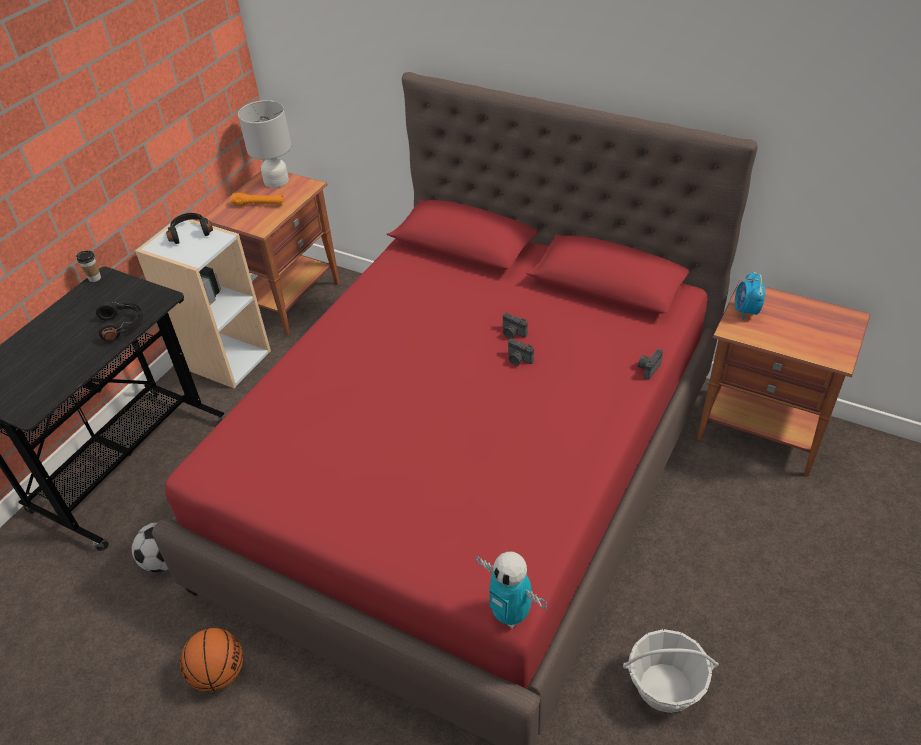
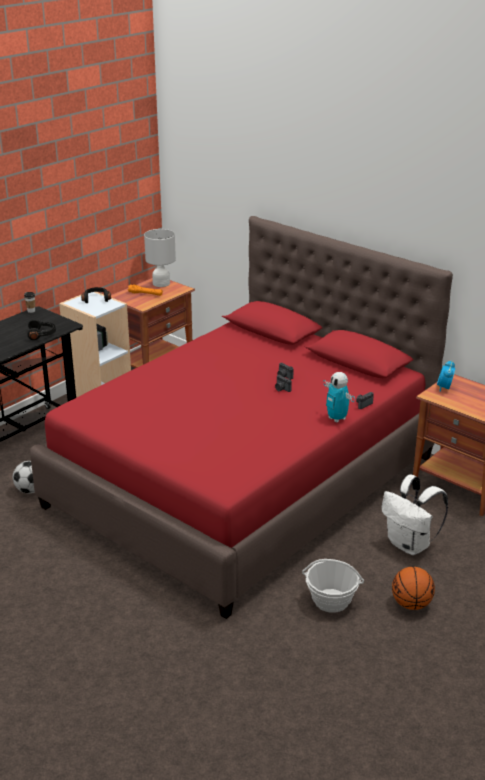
camera: 10 degrees right, 15 degrees down
(218, 674) = (48, 547): basketball -> basketball (411, 604)
(510, 614) = (225, 493): toy robot -> toy robot (337, 418)
(734, 551) = (410, 545): none -> white backpack

